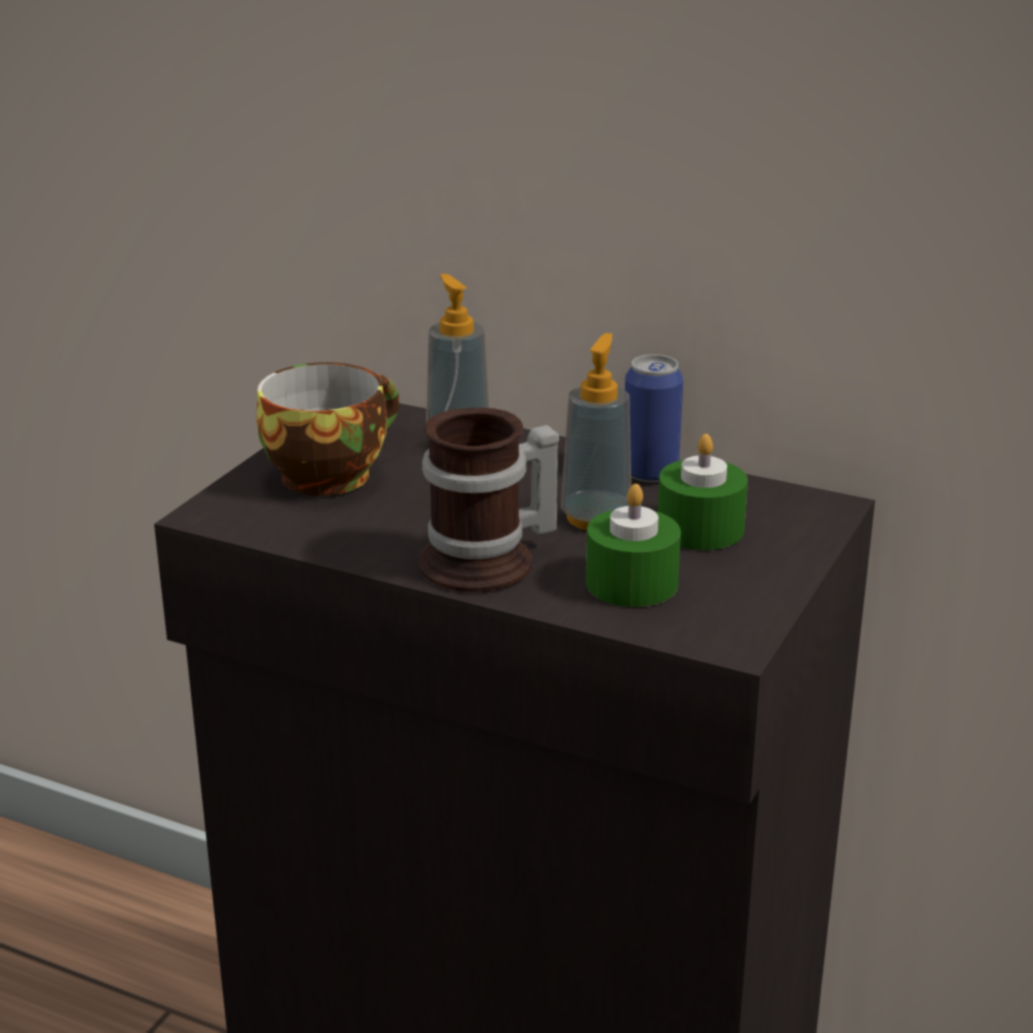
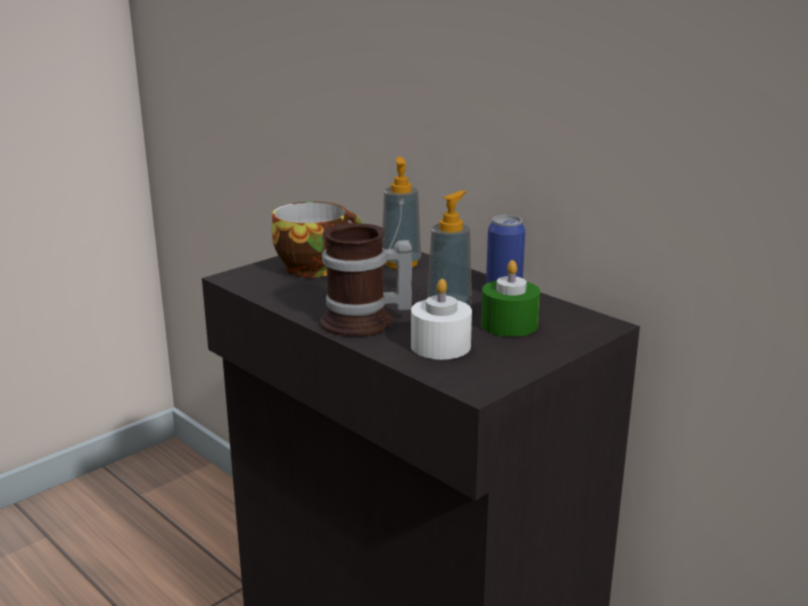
camera: 20 degrees right, 5 degrees down
(631, 583) = (440, 346): green candle -> white candle

